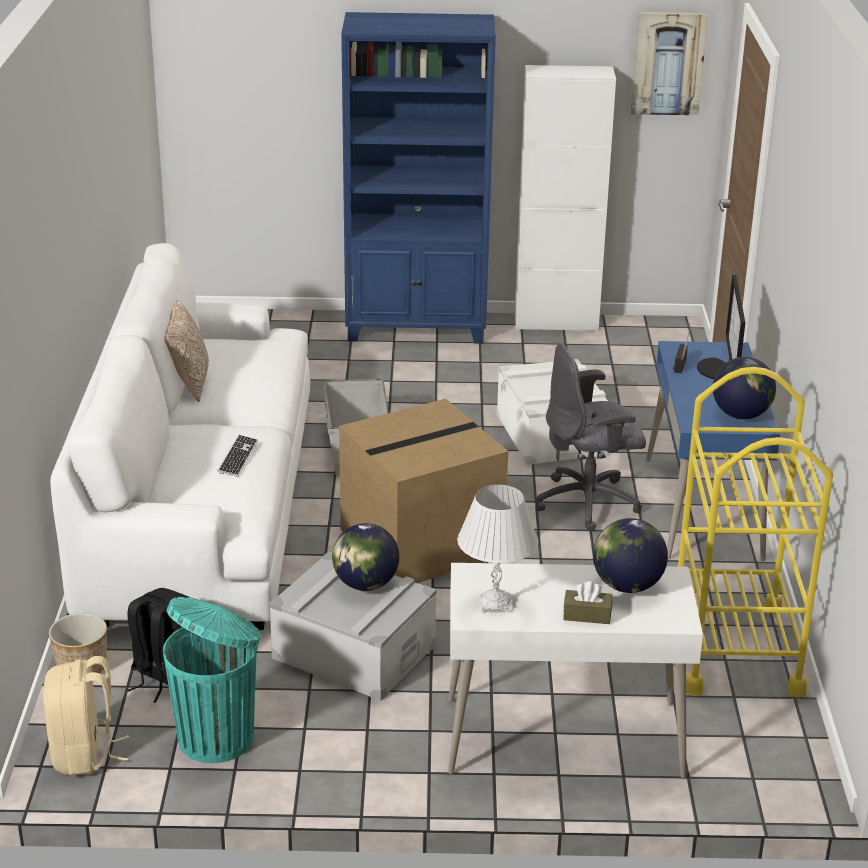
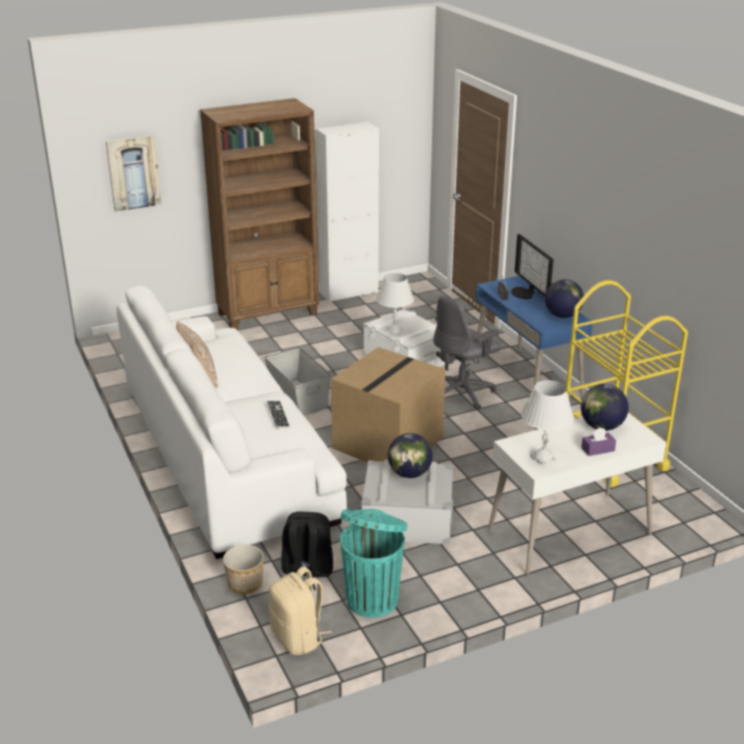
camera: 25 degrees left, 0 degrees up
(417, 328) = (269, 314): blue bookcase -> brown bookcase
(531, 388) = (394, 331): none -> white table lamp
(587, 615) = (597, 449): brown tissue box -> purple tissue box
(668, 63) = (399, 115): picture -> picture (133, 173)

